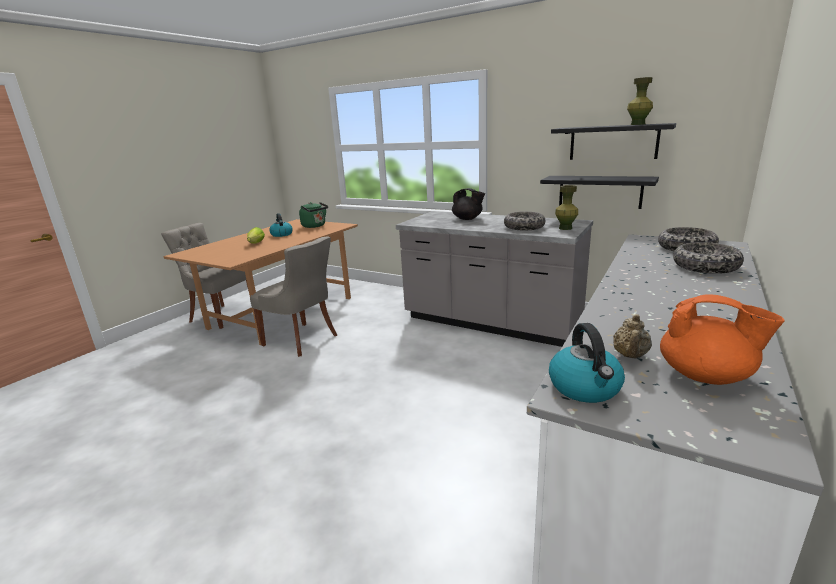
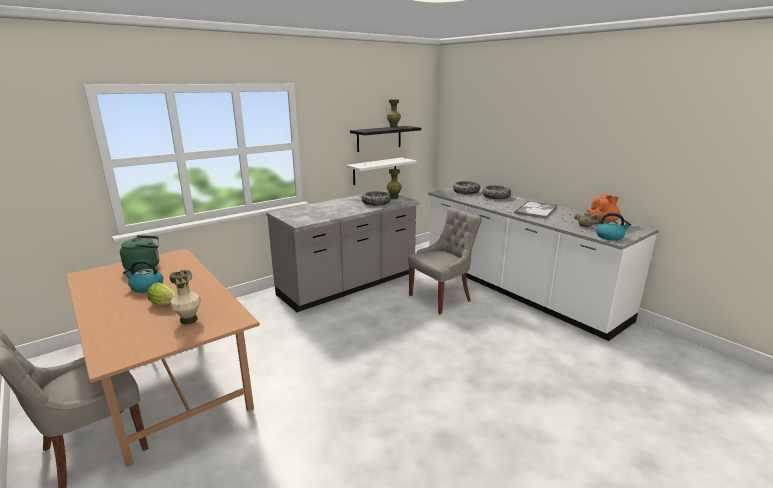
camera: 70 degrees left, 0 degrees up
(232, 253) = (188, 320): none -> beige vase
(302, 340) = (273, 378): grey chair -> grey chair (441, 298)
(467, 219) = (322, 208): black teapot -> none
(599, 191) = (375, 171): black shelf -> white shelf
(674, 303) = (536, 210): none -> tray

